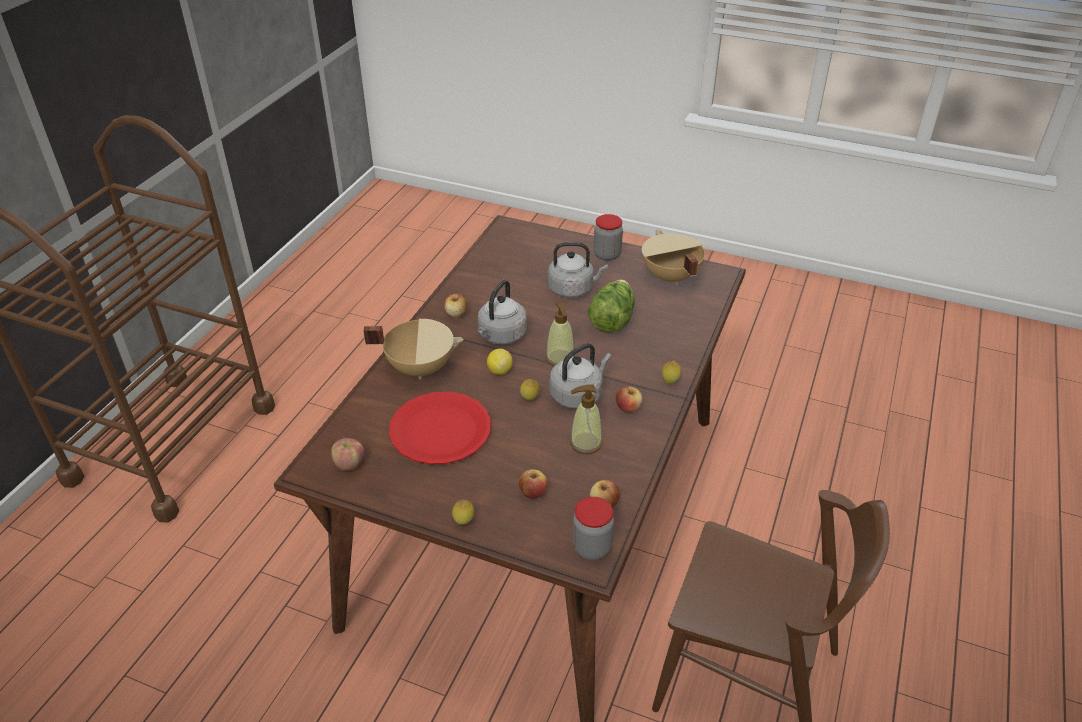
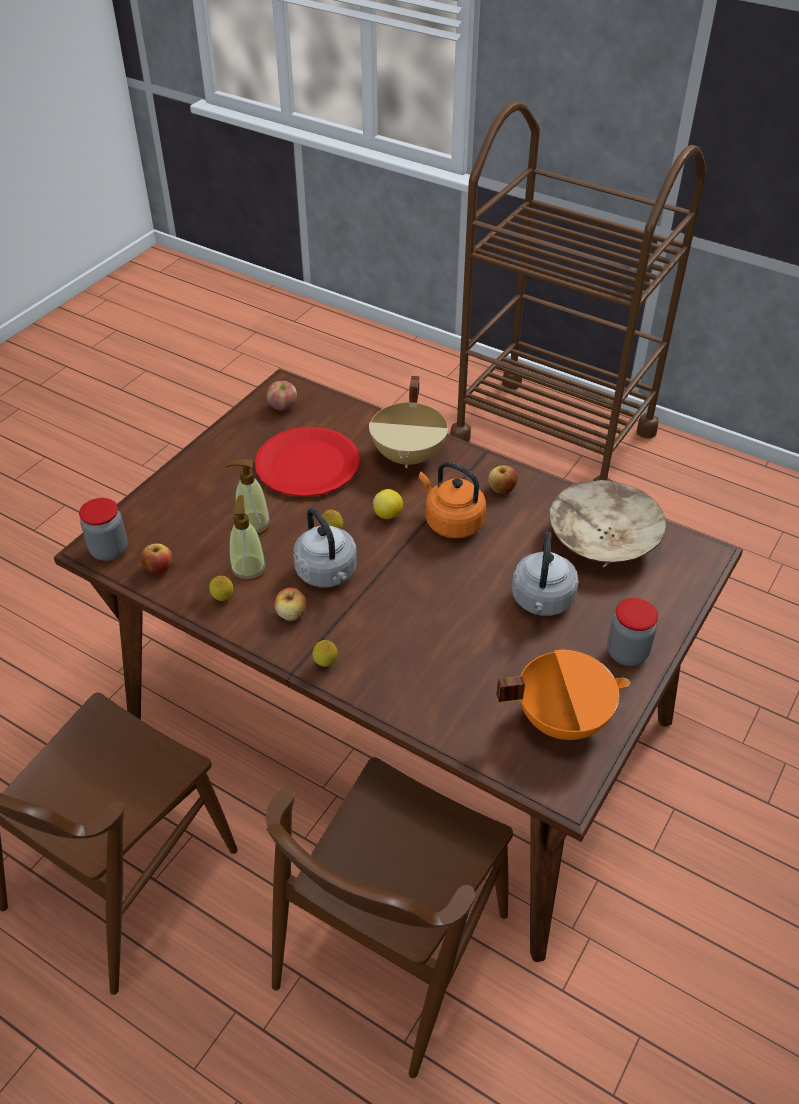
camera: 100 degrees right, 5 degrees up
(464, 522) = (181, 471): lemon -> lemon (223, 599)
(501, 336) = (451, 522): grey kettle -> orange kettle
(503, 266) = (602, 539): none -> beige bowl
(532, 492) = (196, 519): apple -> none
(560, 359) = (396, 567): soap dispenser -> soap dispenser (253, 524)
(611, 319) = (468, 630): lettuce -> none
(669, 277) = (561, 718): beige cooking pot -> orange cooking pot
(731, 493) = (391, 950): none -> brown chair

